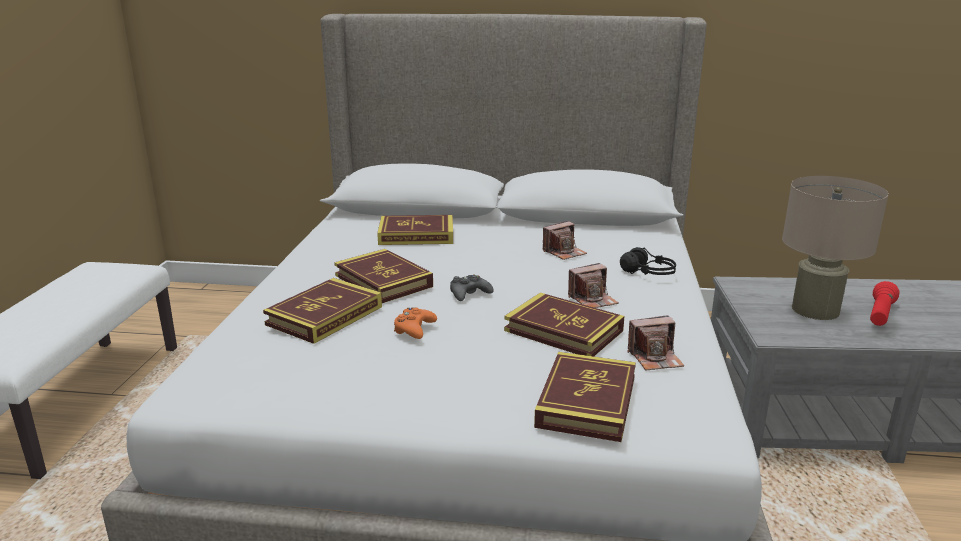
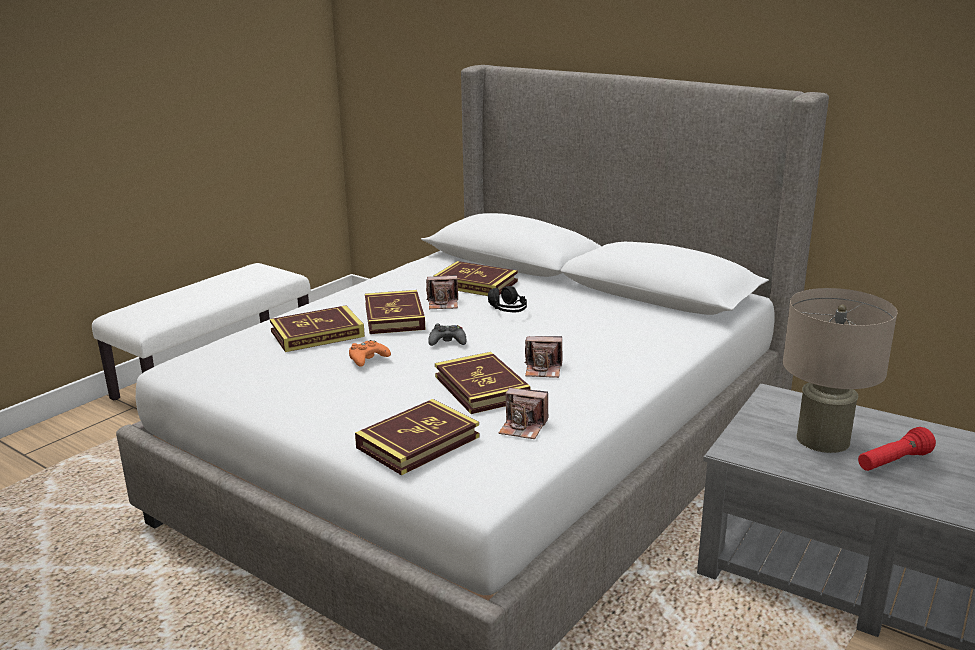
camera: 30 degrees right, 0 degrees up
(564, 252) = (582, 324): camera -> camera (443, 304)
(648, 273) = (632, 358): black headphones -> black headphones (508, 310)

